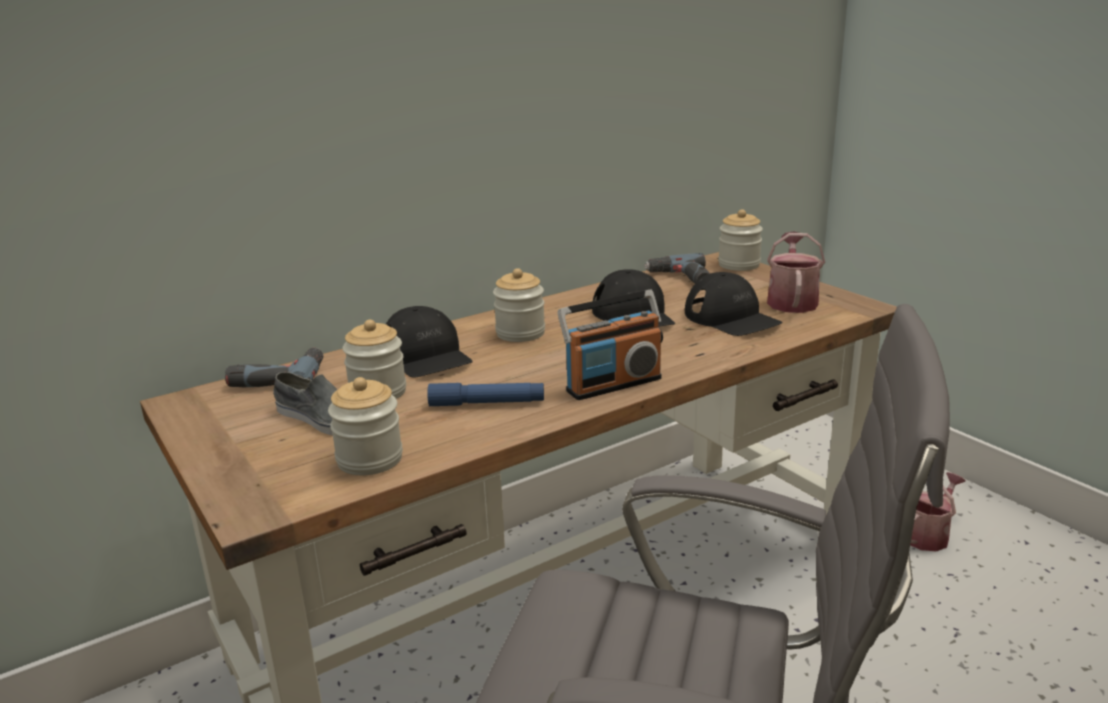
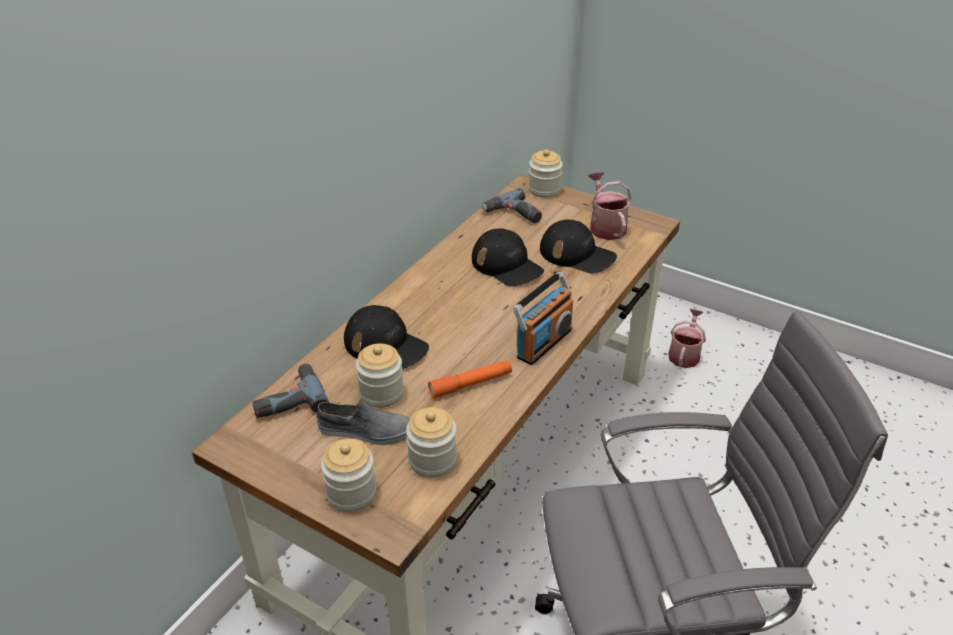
camera: 25 degrees left, 15 degrees up
(487, 403) = (471, 384): blue flashlight -> orange flashlight
(520, 333) = (438, 303): jar -> jar (351, 493)

